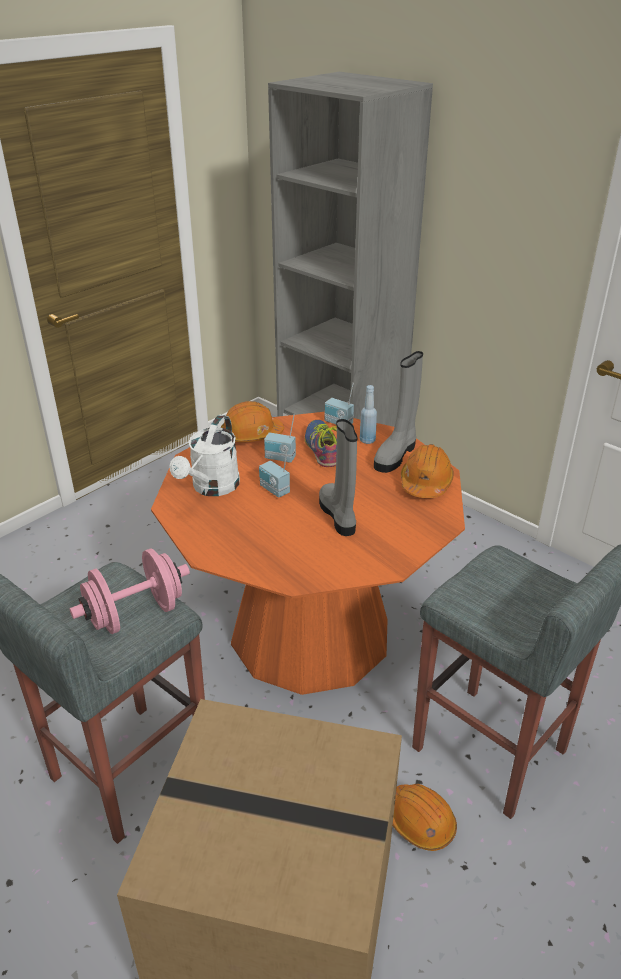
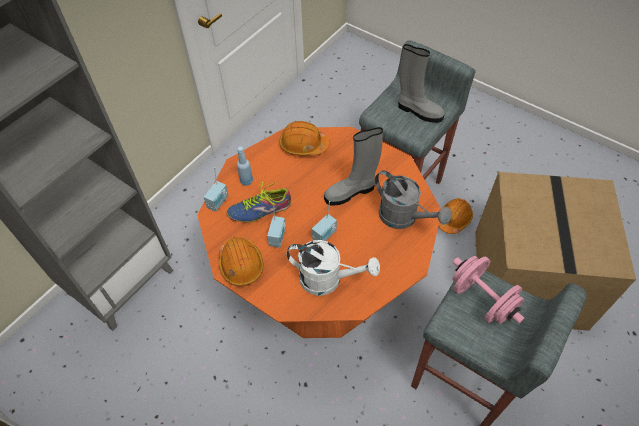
camera: 95 degrees left, 20 degrees up
(285, 557) = (404, 218): none -> grey watering can
(396, 455) = (267, 162): grey boot -> grey boot (418, 111)

